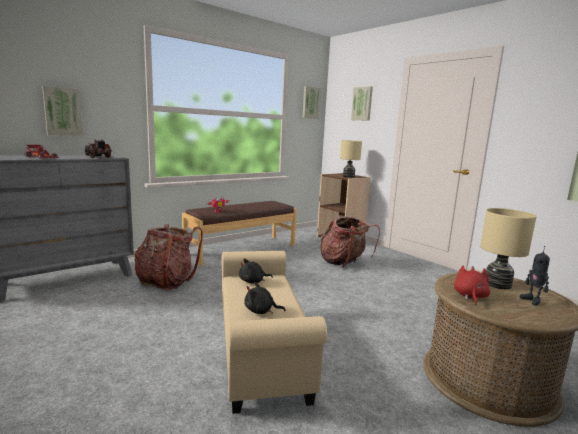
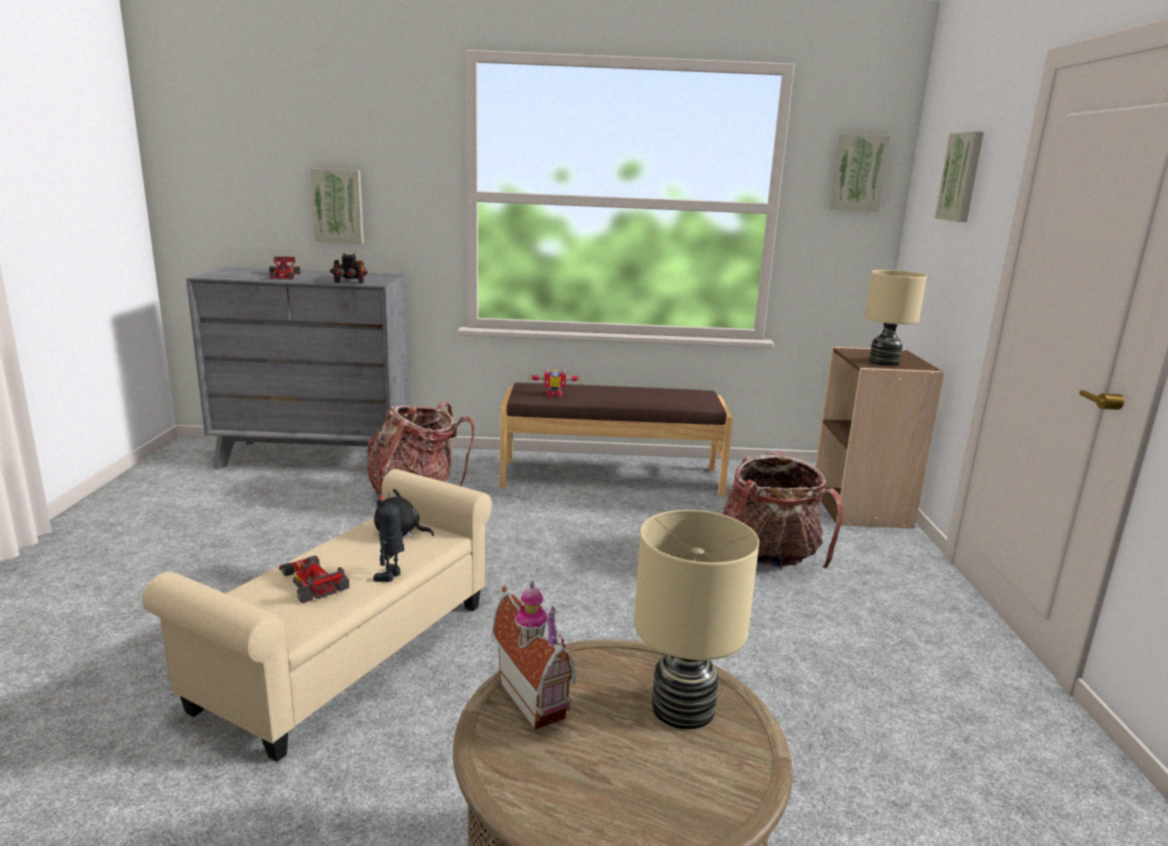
camera: 40 degrees right, 5 degrees up
(261, 311) = (311, 581): black plush toy -> toy car
(470, 296) = (538, 698): red plush toy -> toy house
(532, 300) = (657, 775): toy robot -> toy robot (391, 576)

